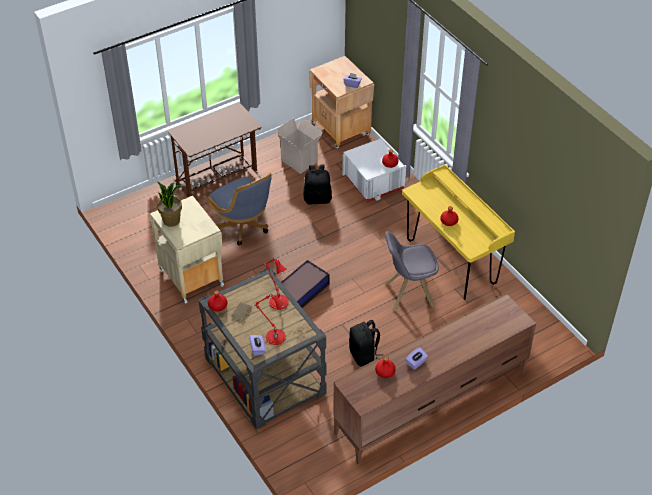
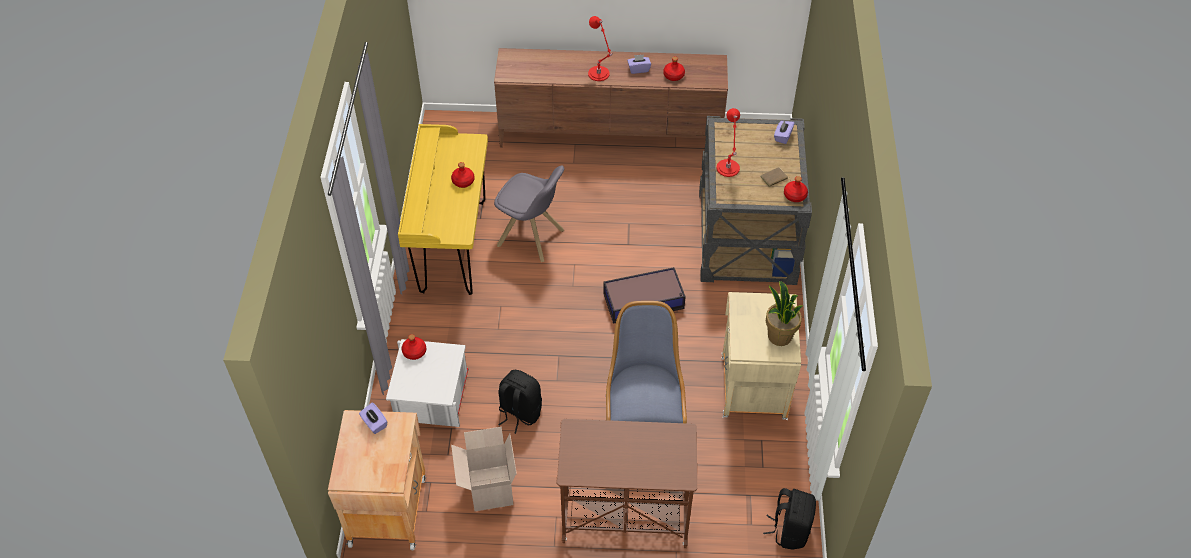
camera: 145 degrees left, 5 degrees up
(274, 336) = (758, 139): red table lamp -> red table lamp (599, 75)
(364, 356) = (633, 203): black backpack -> black backpack (789, 530)

